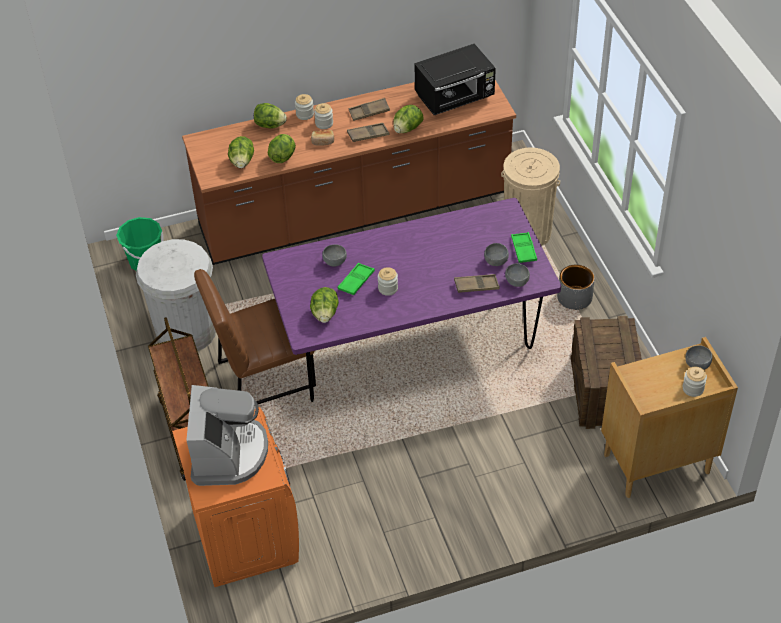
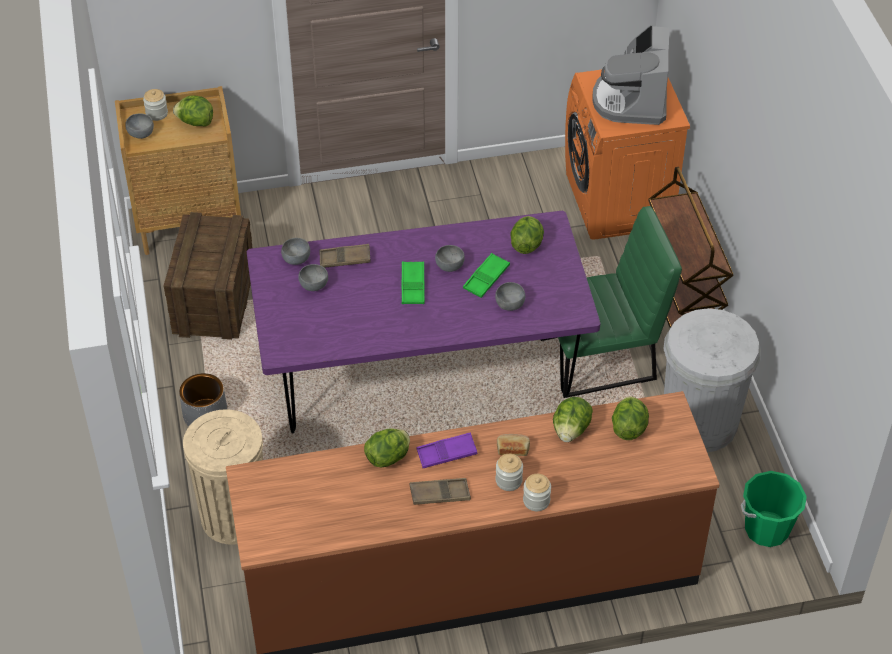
camera: 175 degrees left, 0 degrees up
(263, 374) = (601, 359): brown chair -> green chair
(270, 125) = (589, 486): lettuce -> lettuce (195, 122)
(368, 135) = (446, 453): brown tray -> purple tray
(388, 288) = (449, 266): jar -> grey bowl
(455, 98) = (305, 506): black microwave -> none
(523, 250) = (276, 296): green tray -> green tray (413, 286)

